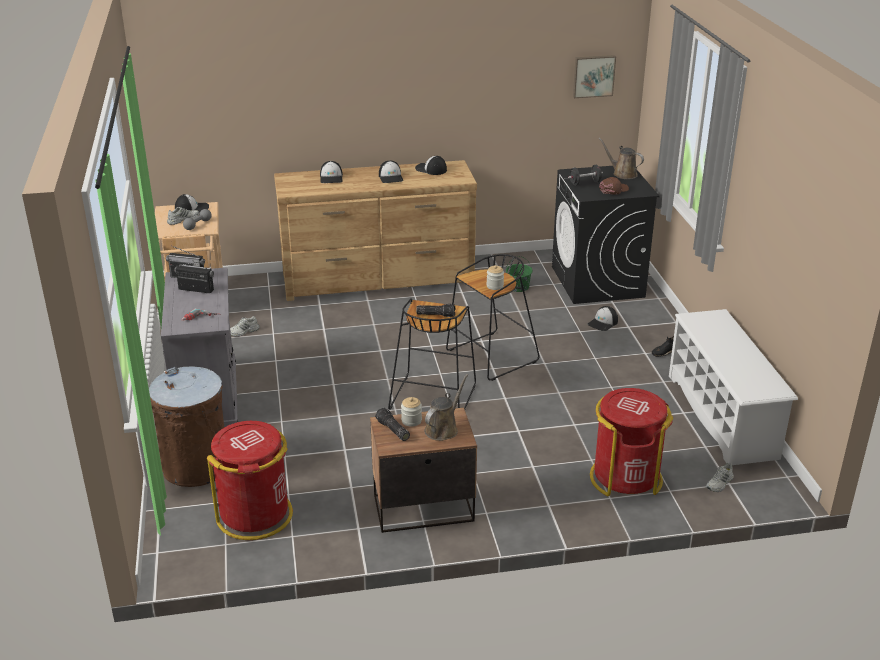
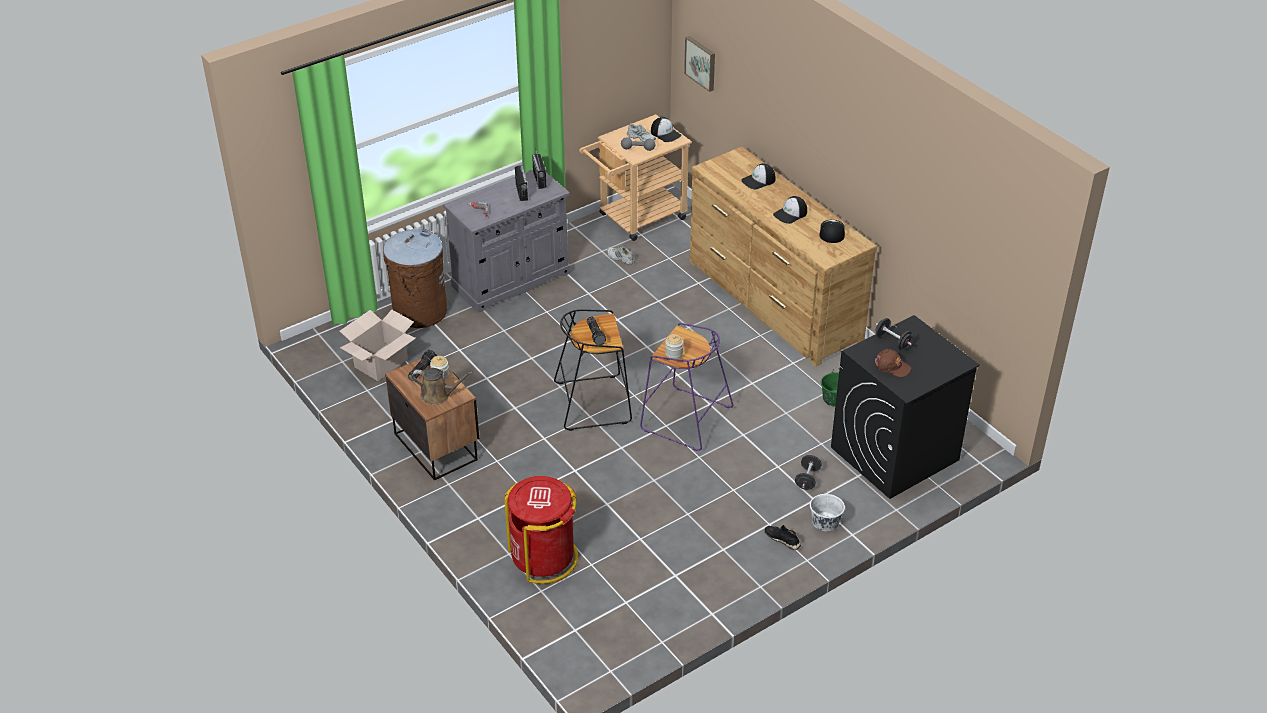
camera: 65 degrees right, 10 degrees up
(255, 515) = (381, 363): red trash can -> cardboard box
(491, 357) = (684, 419): black stool -> purple stool
(593, 76) = (1000, 247): picture -> picture (701, 63)
(603, 323) = (807, 479): cap -> black dumbbell
(622, 174) = (943, 363): brown watering can -> none
(656, 329) = (825, 522): none -> white bucket
(719, 483) = (571, 623): white shoe -> none
(722, 416) = (687, 605): white shoe rack -> none

